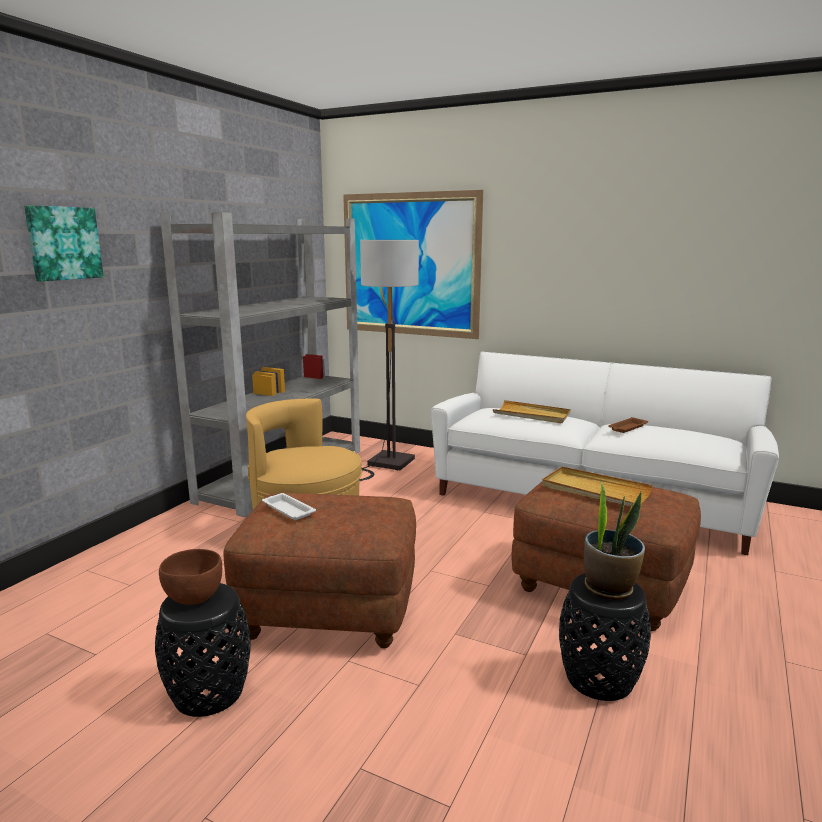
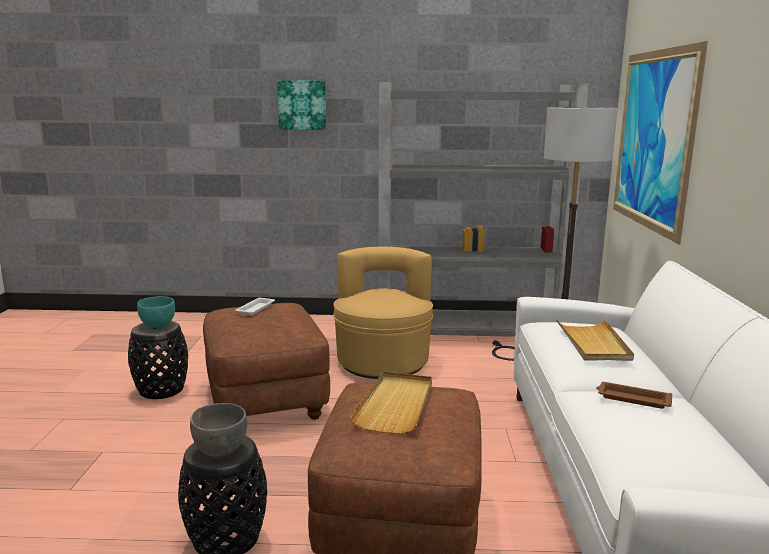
camera: 65 degrees right, 0 degrees up
(193, 598) = (157, 325): brown bowl -> turquoise bowl
(609, 588) = (220, 450): potted plant -> grey bowl

